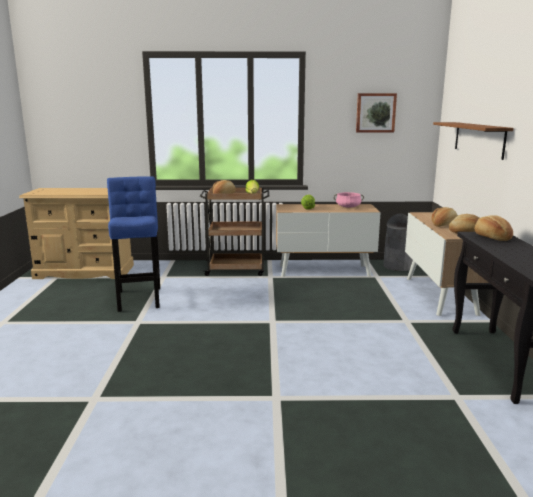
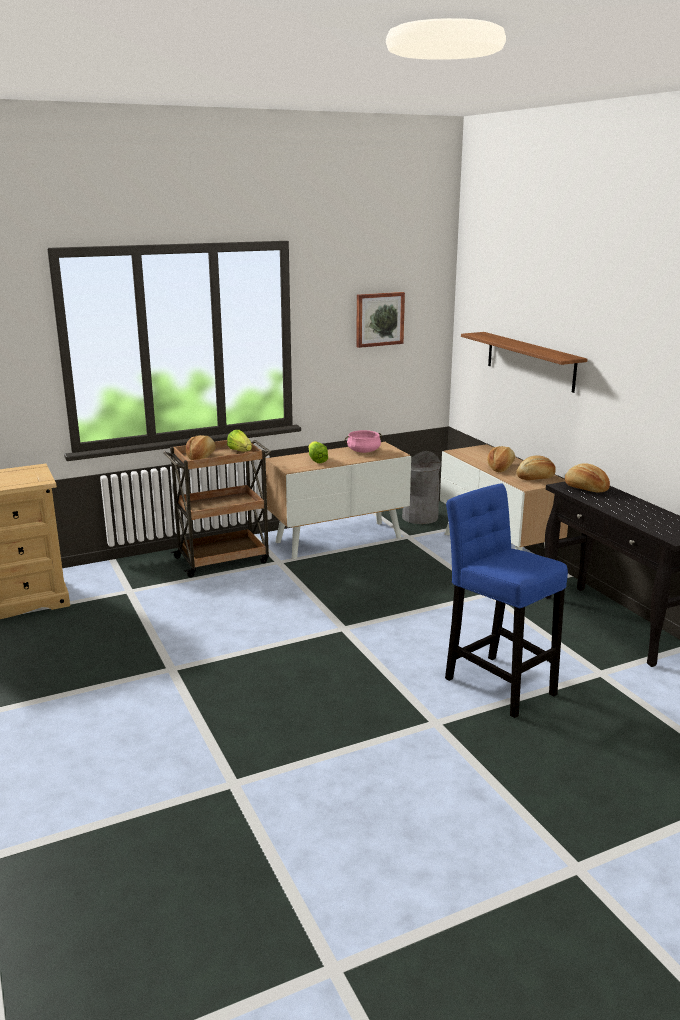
camera: 25 degrees left, 5 degrees up
(139, 298) = (131, 632): blue stool -> blue stool (496, 683)

